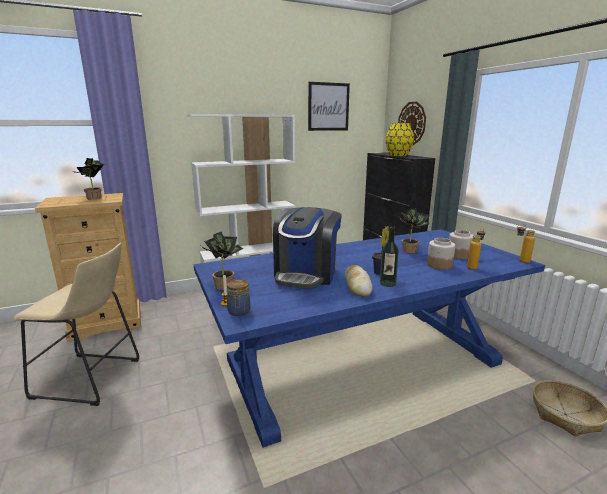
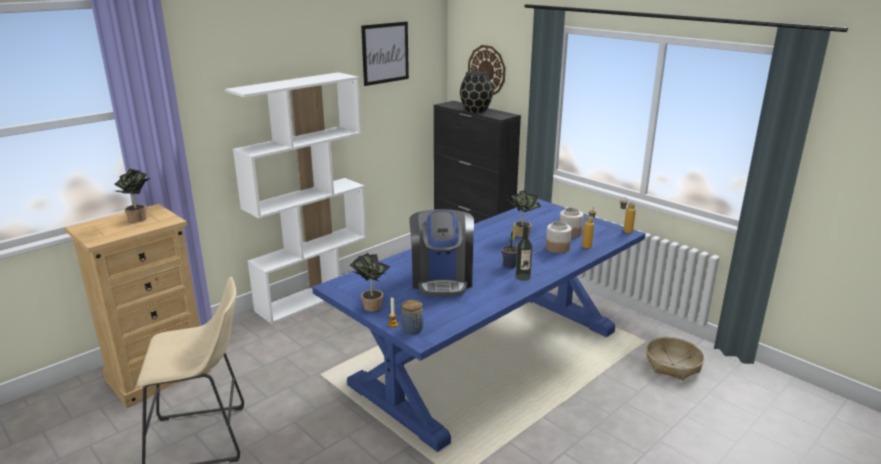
camera: 20 degrees left, 5 degrees up
(357, 285) = (497, 284): bread -> none
(397, 155) = (475, 110): yellow vase -> black vase

